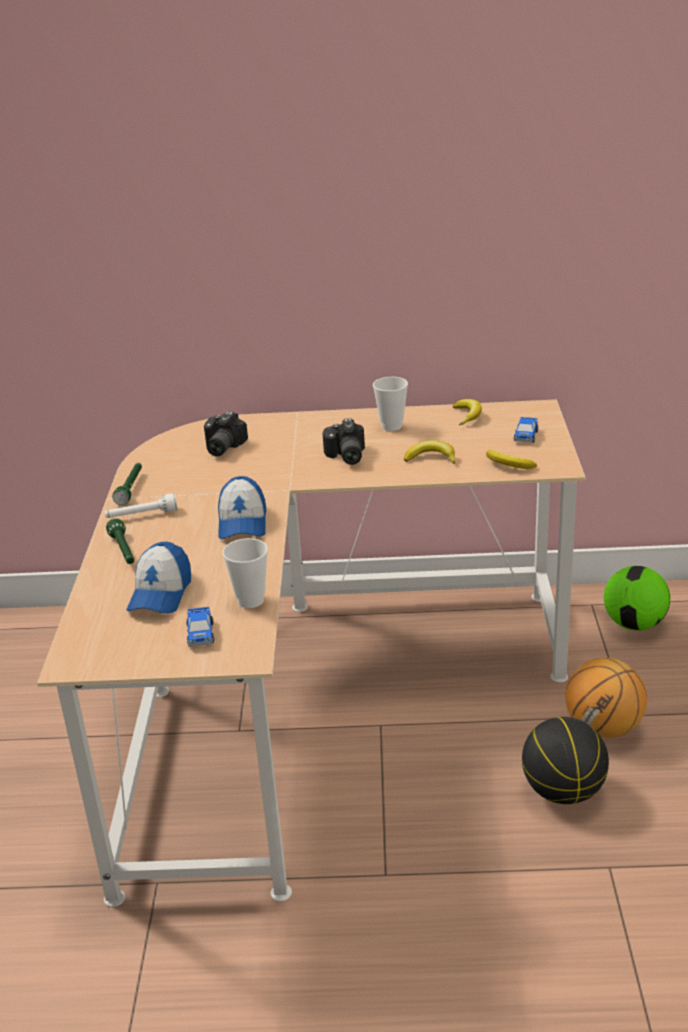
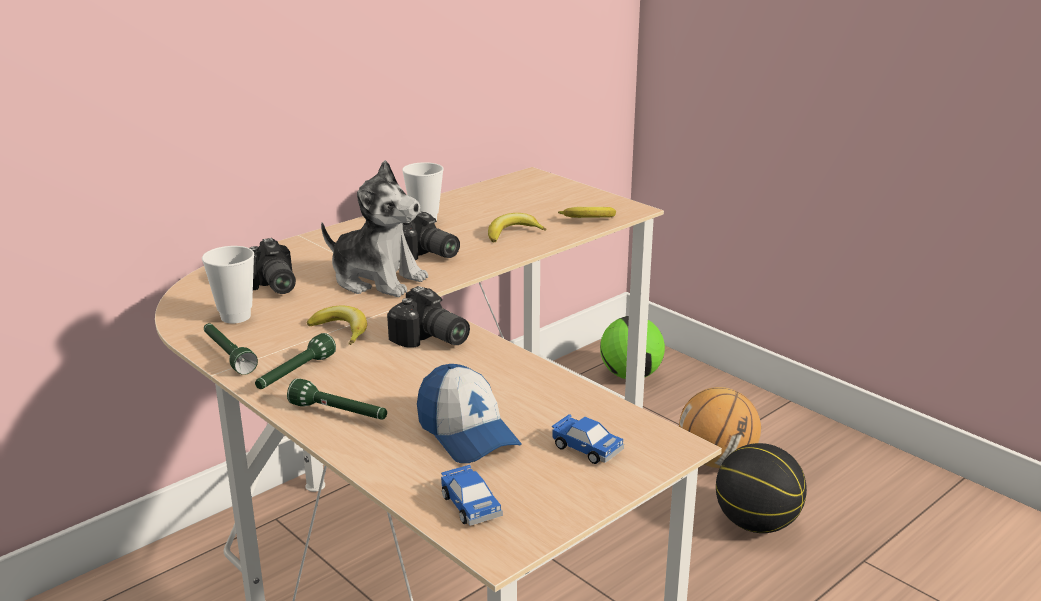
camera: 45 degrees left, 5 degrees down
(142, 515) = (295, 374): white flashlight -> green flashlight
(242, 523) = (430, 340): cap -> camera
(250, 600) = (576, 399): cup -> cup (235, 317)
(285, 465) = (377, 279): none -> plush toy
(467, 416) = (481, 195): banana -> banana (341, 330)
(526, 436) = (561, 196): toy car -> toy car (470, 505)

